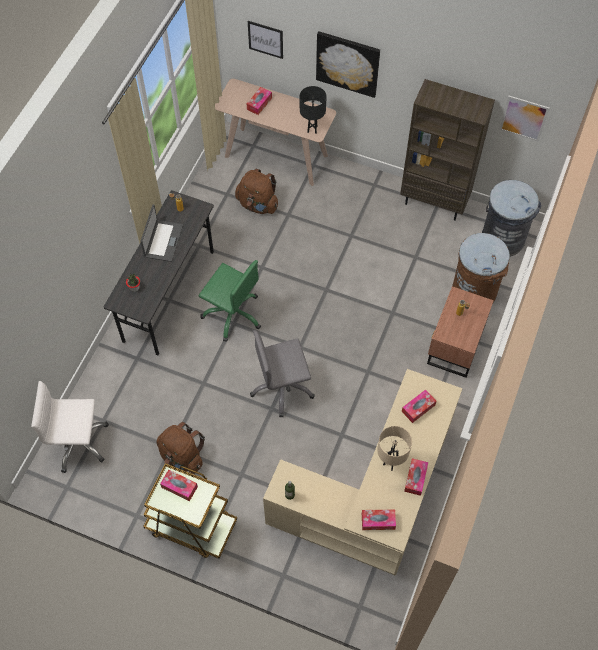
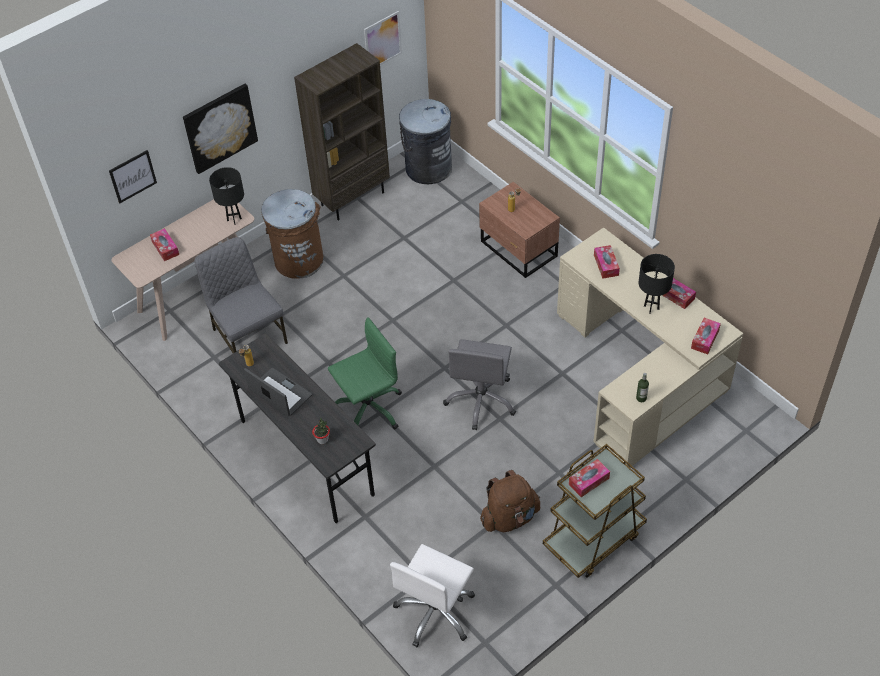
camera: 60 degrees left, 10 degrees down
(258, 204) = (248, 336): brown backpack -> grey chair
(390, 463) = (651, 307): beige table lamp -> black table lamp
(474, 291) = (470, 212): brown trash can -> brown trash can (298, 260)

